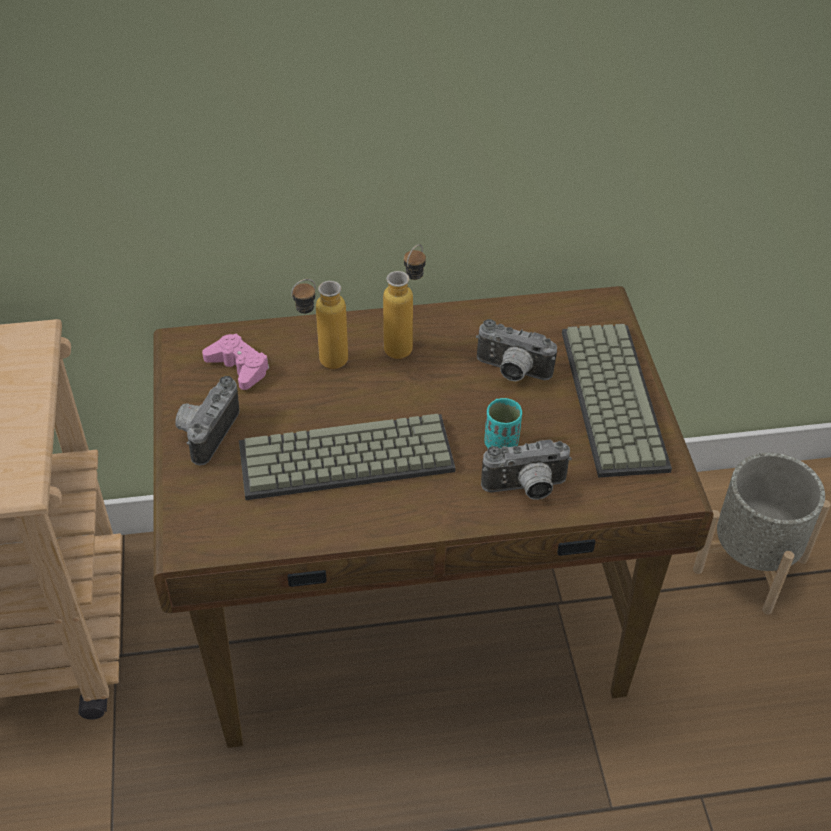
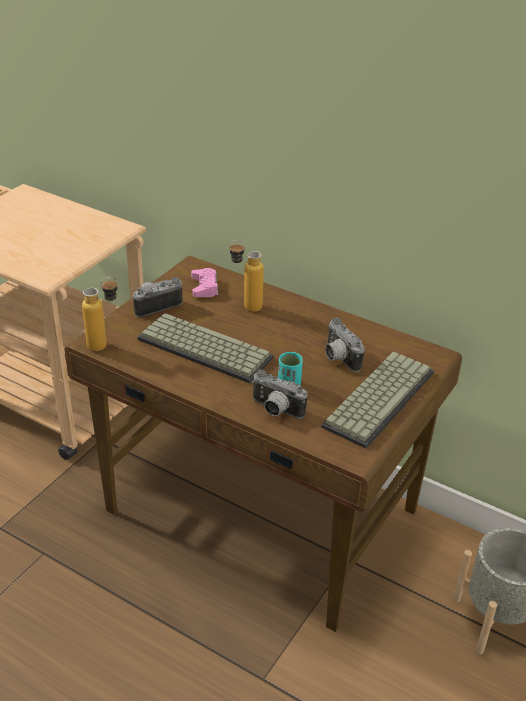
camera: 40 degrees right, 10 degrees down
(405, 343) = (298, 318): bottle -> bottle (105, 345)

